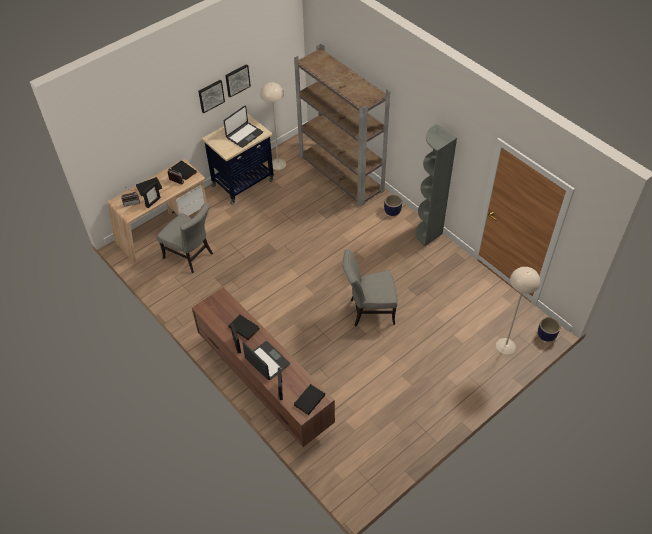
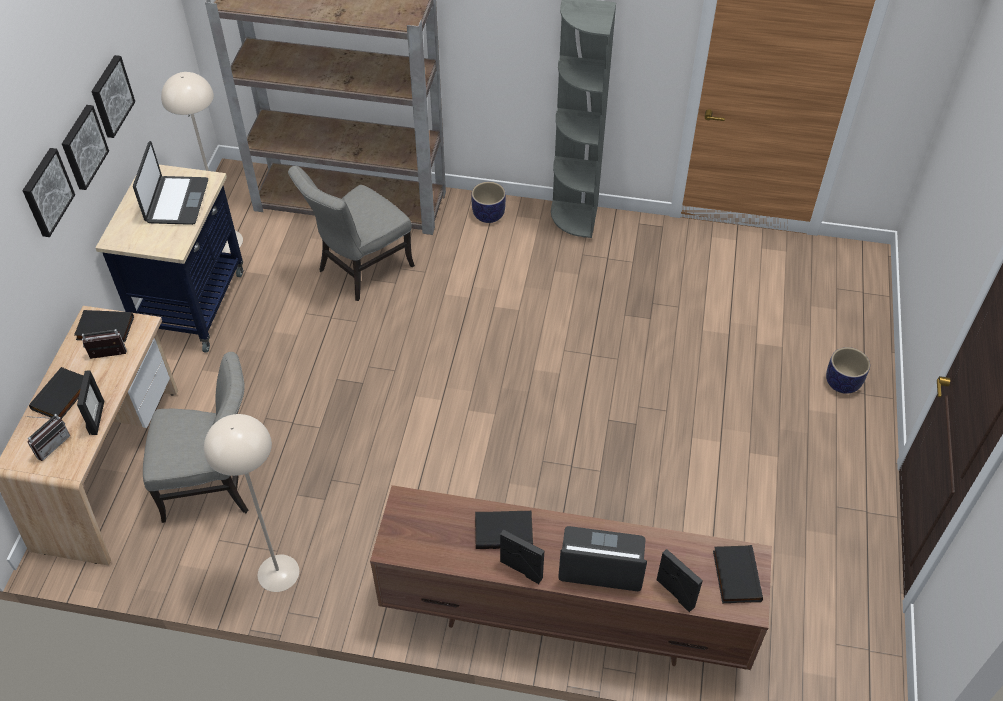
camera: 40 degrees left, 0 degrees up
(181, 107) = (46, 192): none -> picture
(369, 311) = (605, 386): grey chair -> grey chair (360, 270)
(505, 346) = (838, 314): beige floor lamp -> beige floor lamp (278, 573)
(546, 335) = (870, 266): planter -> planter (842, 382)

